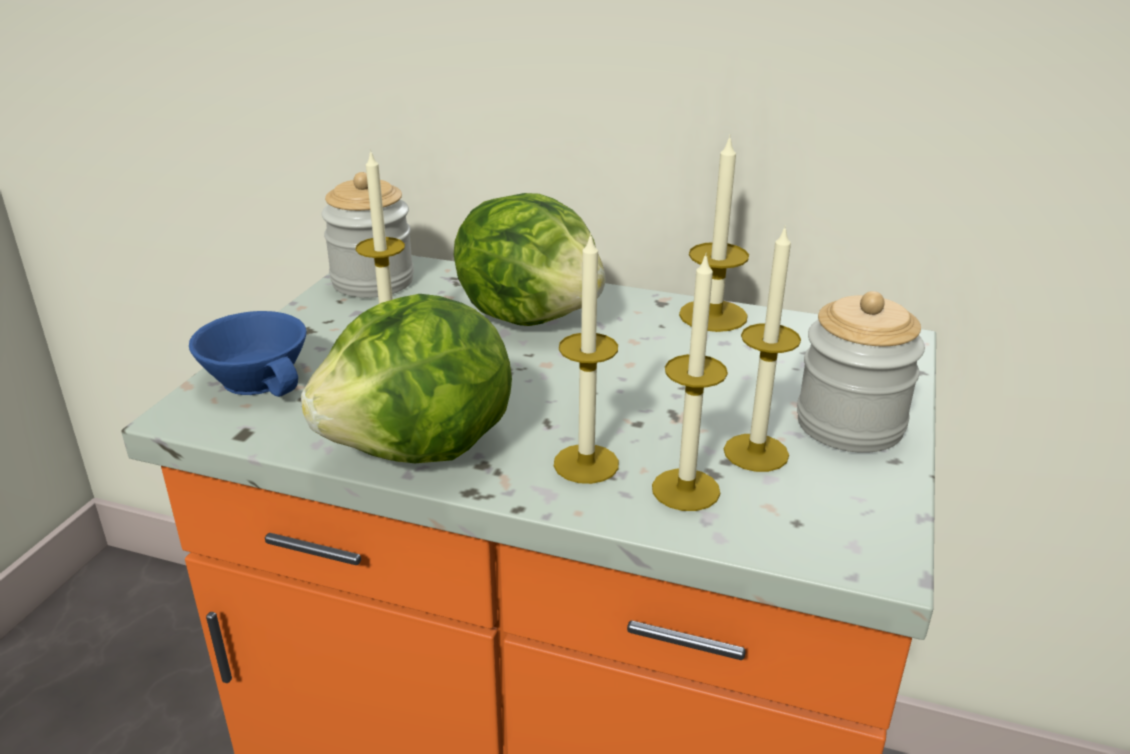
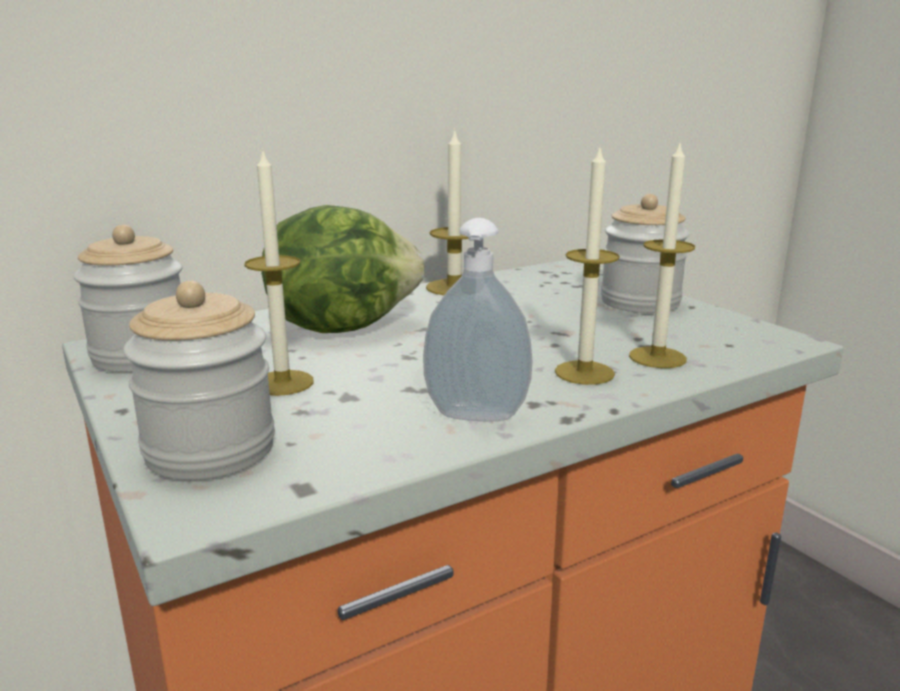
camera: 50 degrees left, 10 degrees down
(262, 378) = (210, 450): blue cup -> jar
(422, 450) = (475, 418): lettuce -> soap dispenser
(756, 452) = (639, 329): candle -> none

